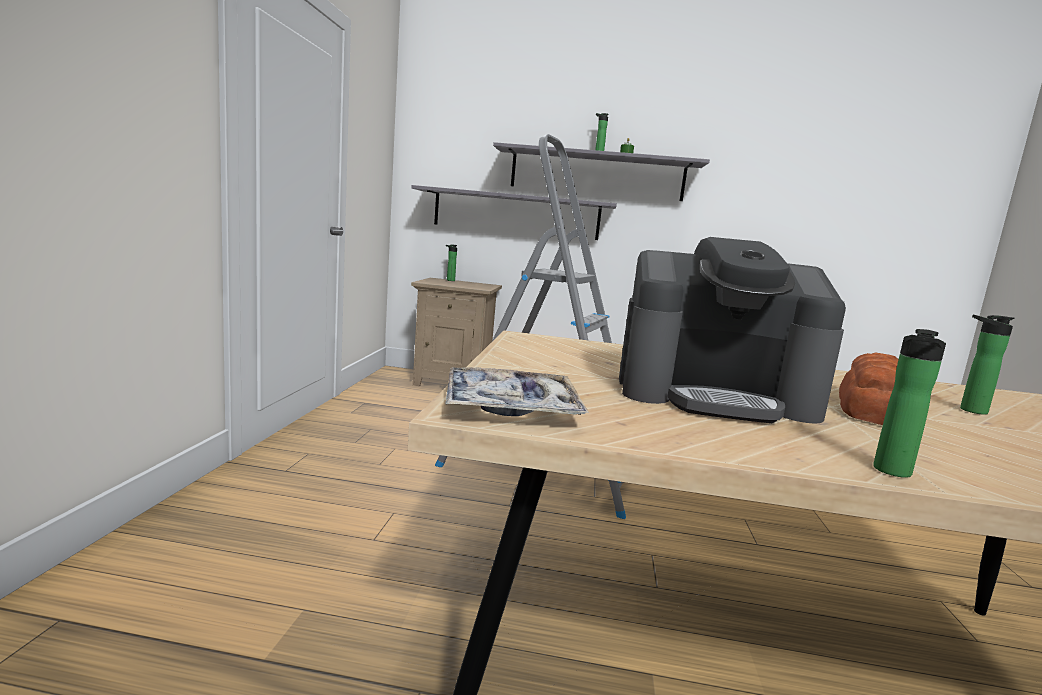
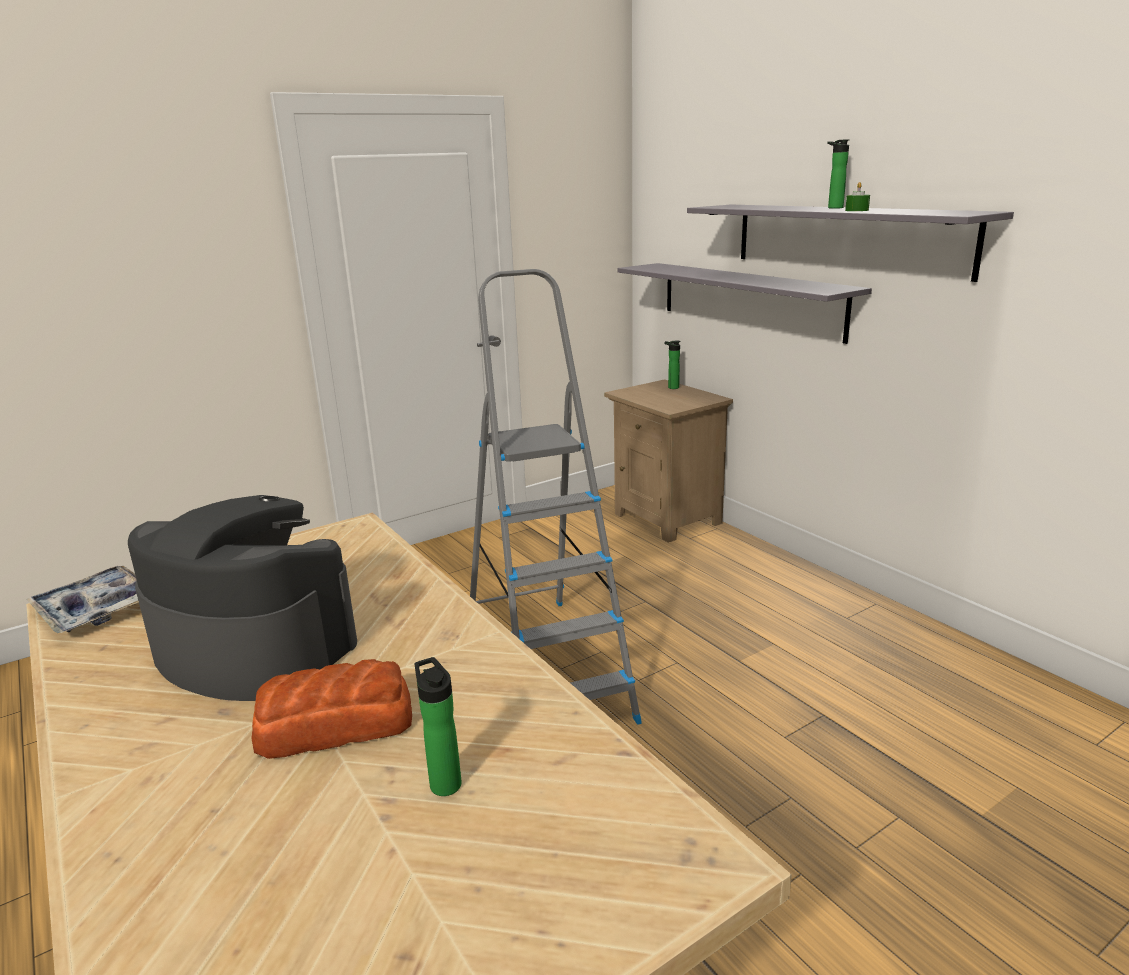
camera: 50 degrees right, 10 degrees up
(714, 395) = (254, 648): coffee machine -> coffee machine turned 150 degrees clockwise
(891, 472) = (86, 767): bottle -> none

